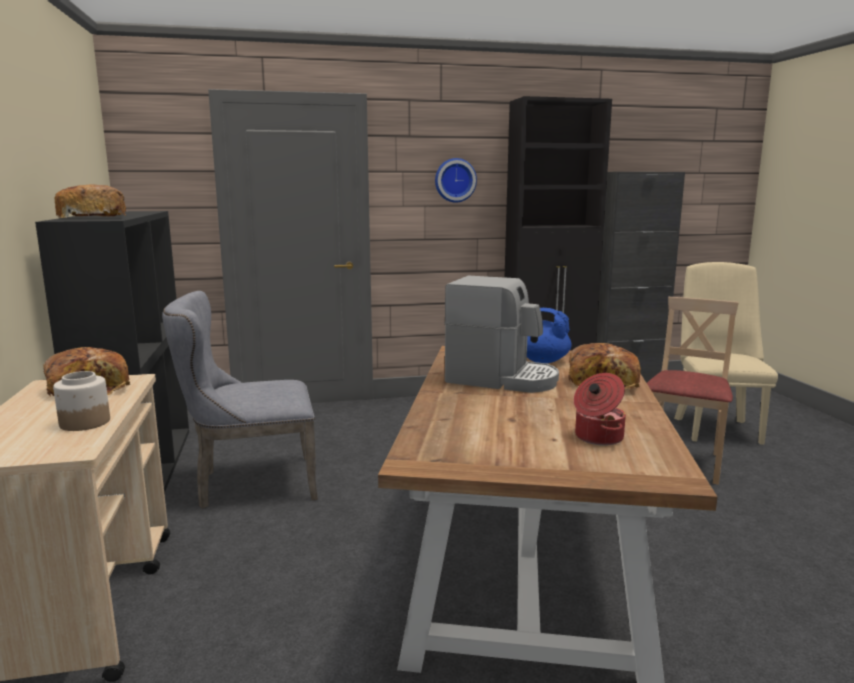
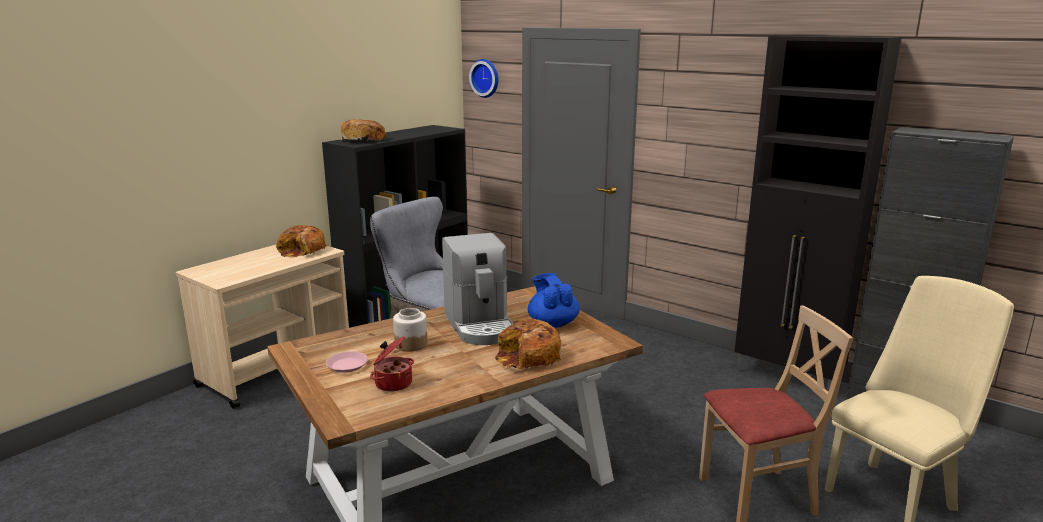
camera: 50 degrees right, 5 degrees up
(84, 423) = (256, 269): jar -> jar (410, 344)
(455, 180) = (717, 120): wall clock -> wall clock (486, 78)
(517, 446) = (347, 365): none -> pink plate

